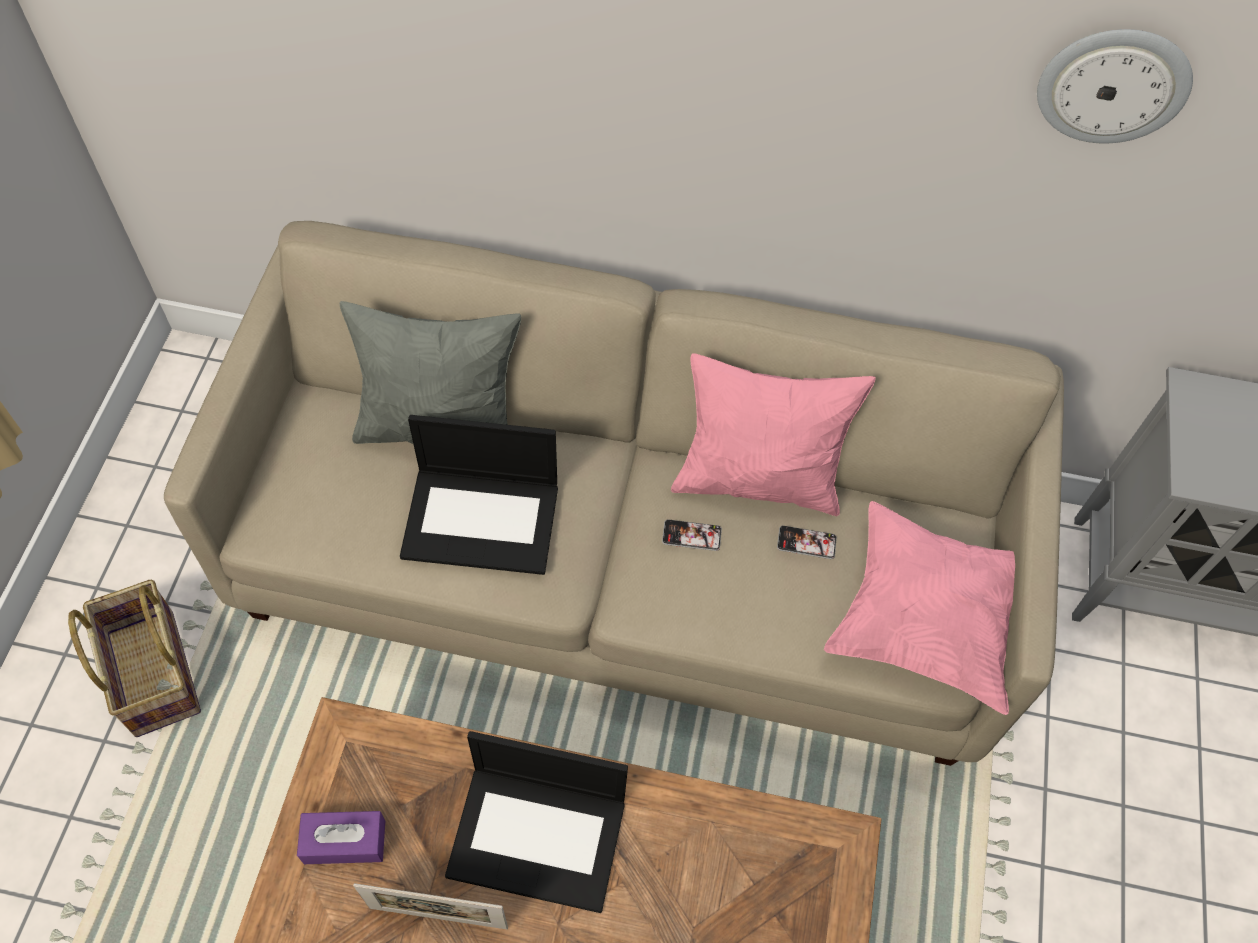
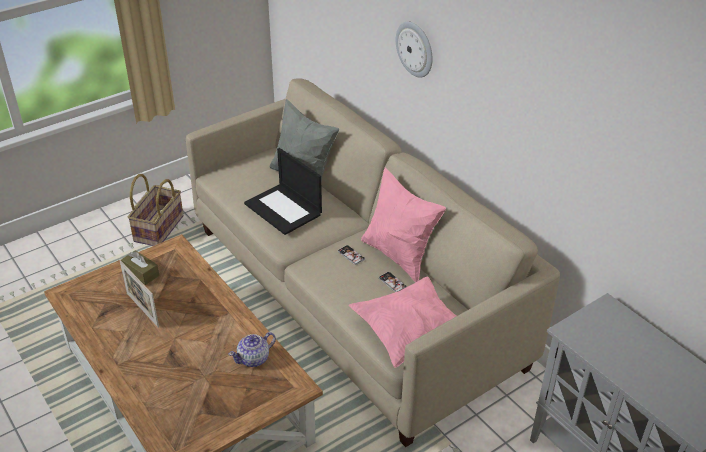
camera: 45 degrees right, 20 degrees down
(344, 842) = (141, 273): purple tissue box -> brown tissue box
(539, 836) = (199, 312): laptop -> none
(726, 850) = (254, 359): none -> teapot
(1113, 85) = (568, 95): wall clock -> wall clock (415, 49)

